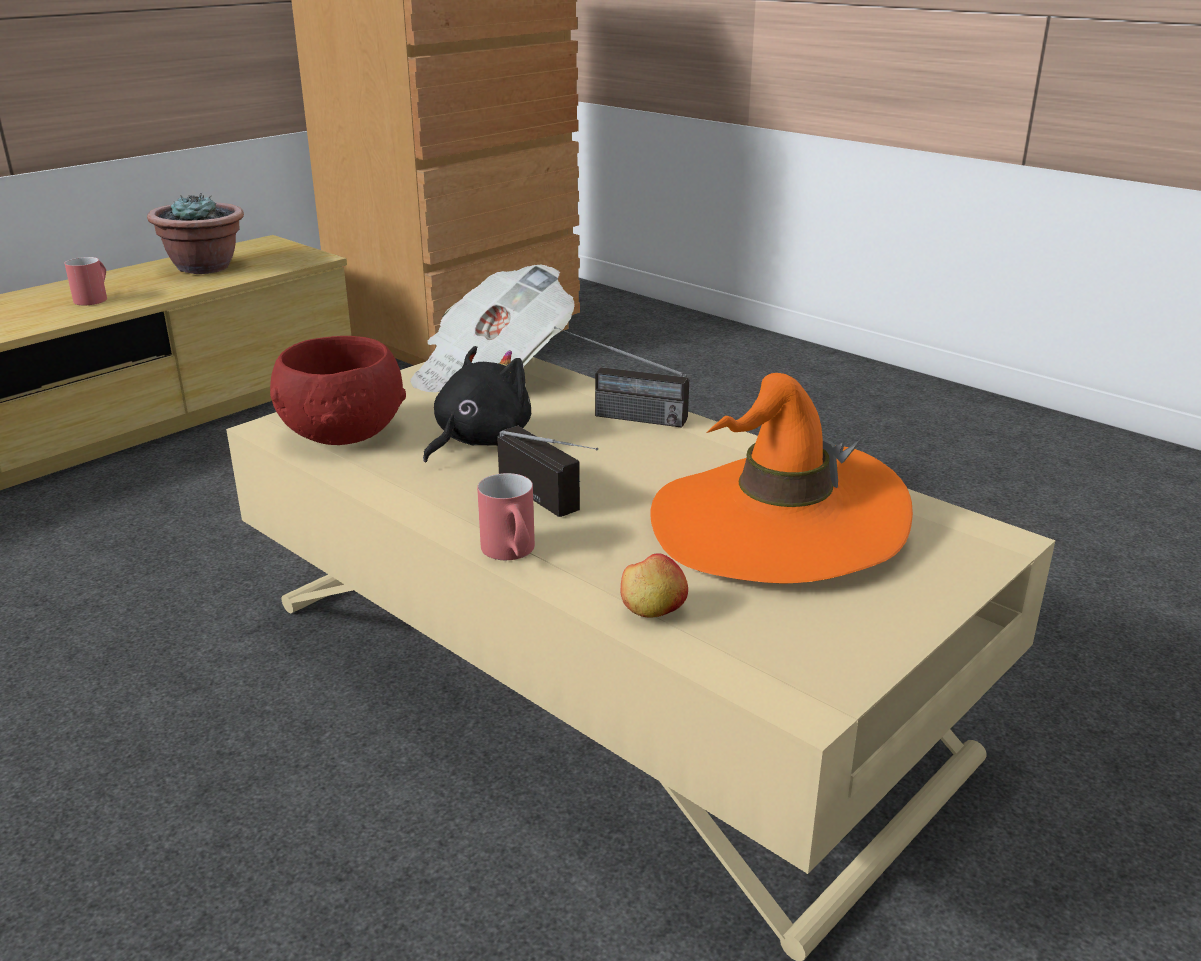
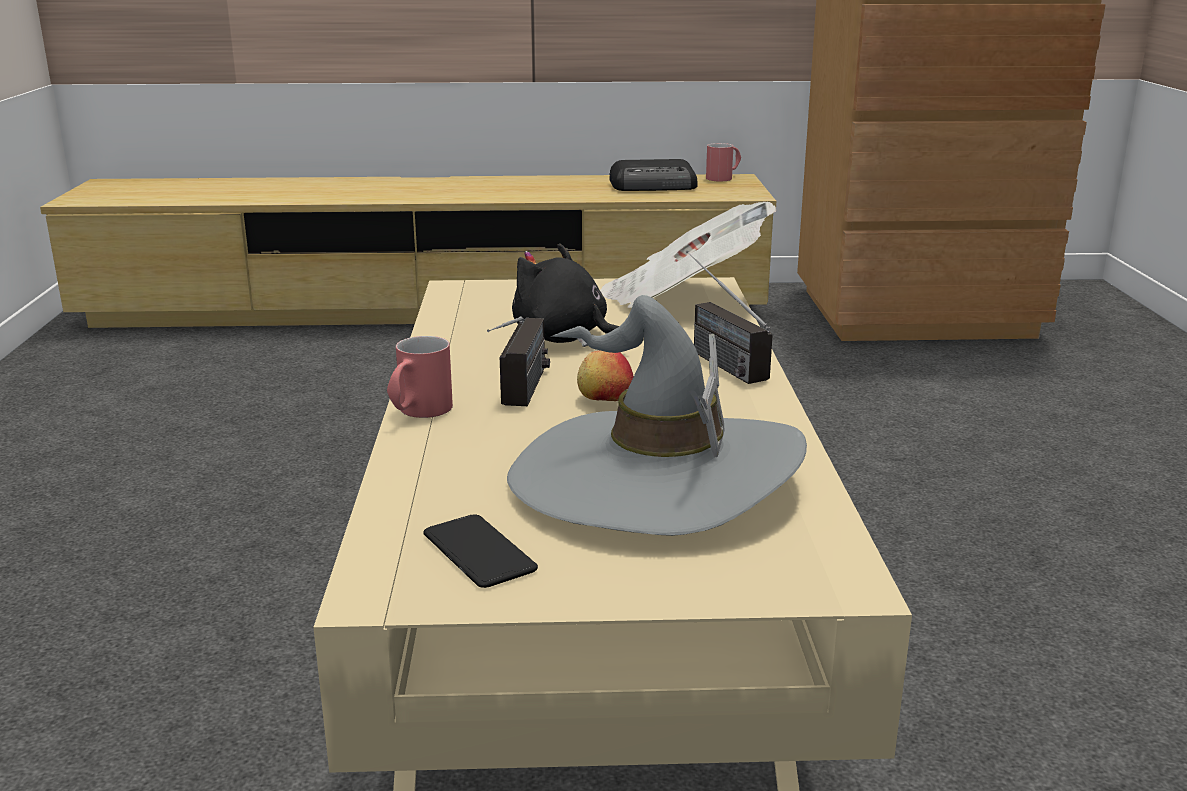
camera: 45 degrees right, 5 degrees down
(94, 298) = (544, 189): red mug -> red mug (724, 178)
(205, 267) = (655, 186): potted plant -> radio
(343, 433) = (488, 305): red bowl -> none
(478, 441) = (564, 338): black plush toy -> black plush toy turned 135 degrees counterclockwise
(653, 610) = (421, 487): apple -> apple (604, 400)
(777, 524) = (654, 479): orange hat -> grey hat
(797, 635) = (479, 552): none -> phone

